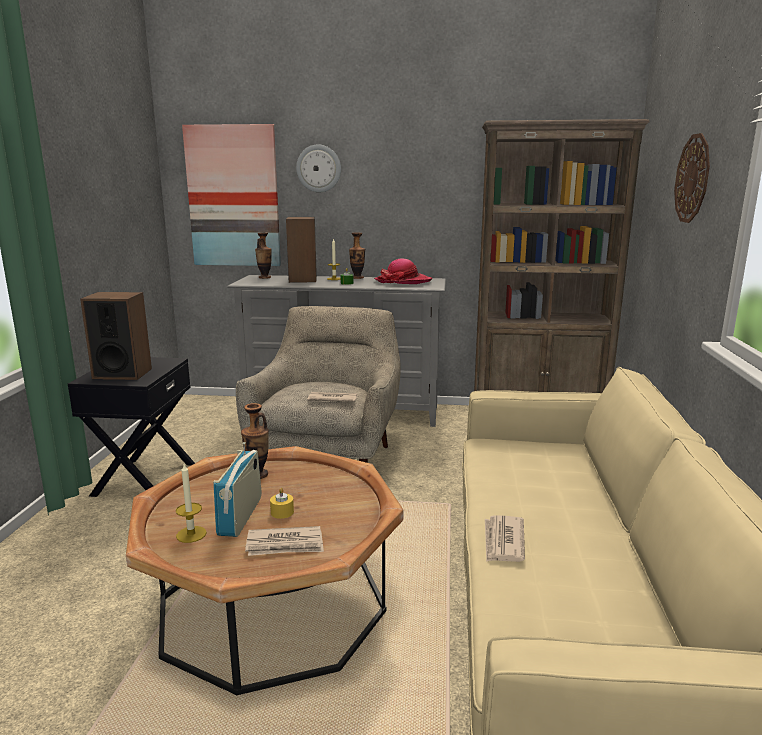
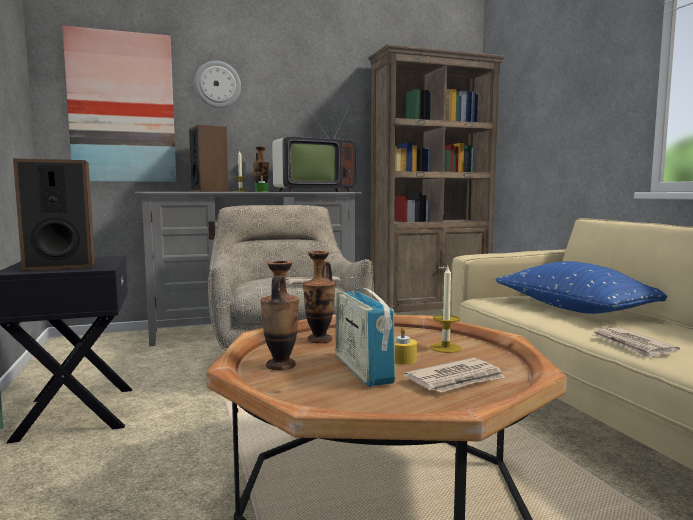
camera: 25 degrees left, 10 degrees down
(191, 534) = (333, 392): candle -> candle (445, 348)
(264, 277) = (164, 191): vase -> vase (280, 365)
(403, 281) = (311, 191): hat -> television
(553, 475) = (574, 309): none -> blue pillow
(692, 178) = (573, 83): wall clock -> none

